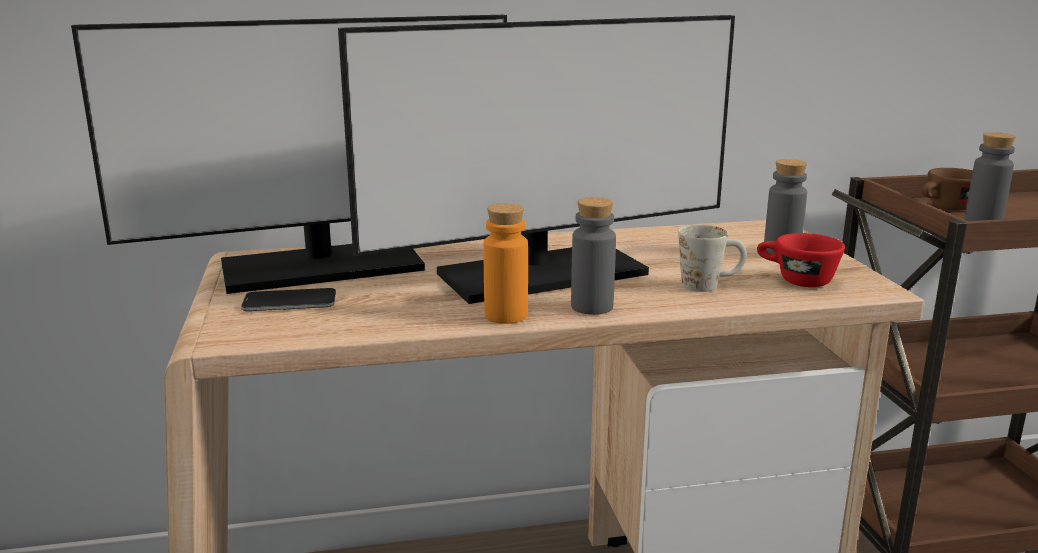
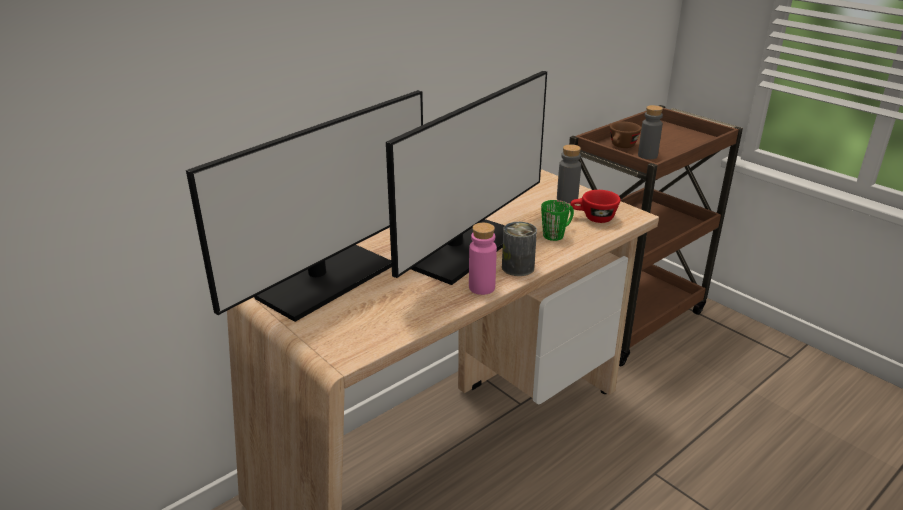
camera: 30 degrees left, 10 degrees up
(290, 302) = (345, 316): phone -> none
(506, 315) = (482, 287): orange bottle -> pink bottle
(592, 307) = (518, 267): grey bottle -> can
(710, 285) = (557, 233): white mug -> green mug

